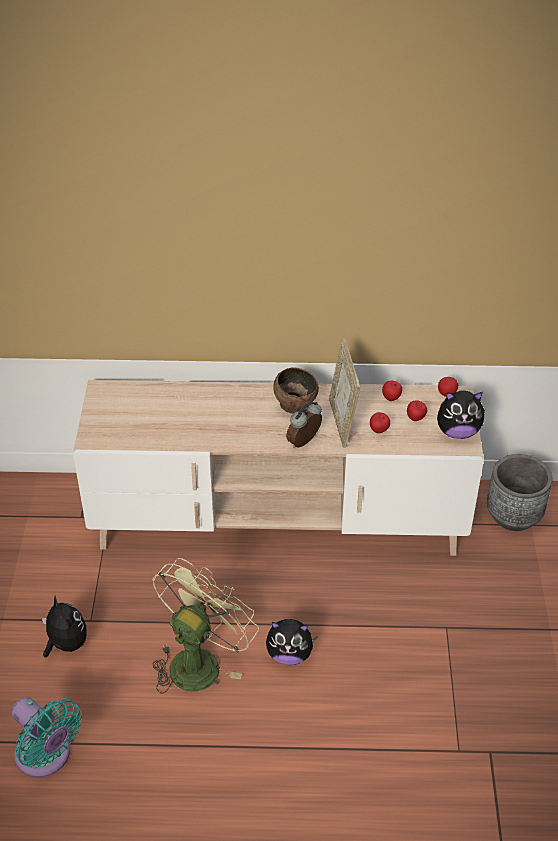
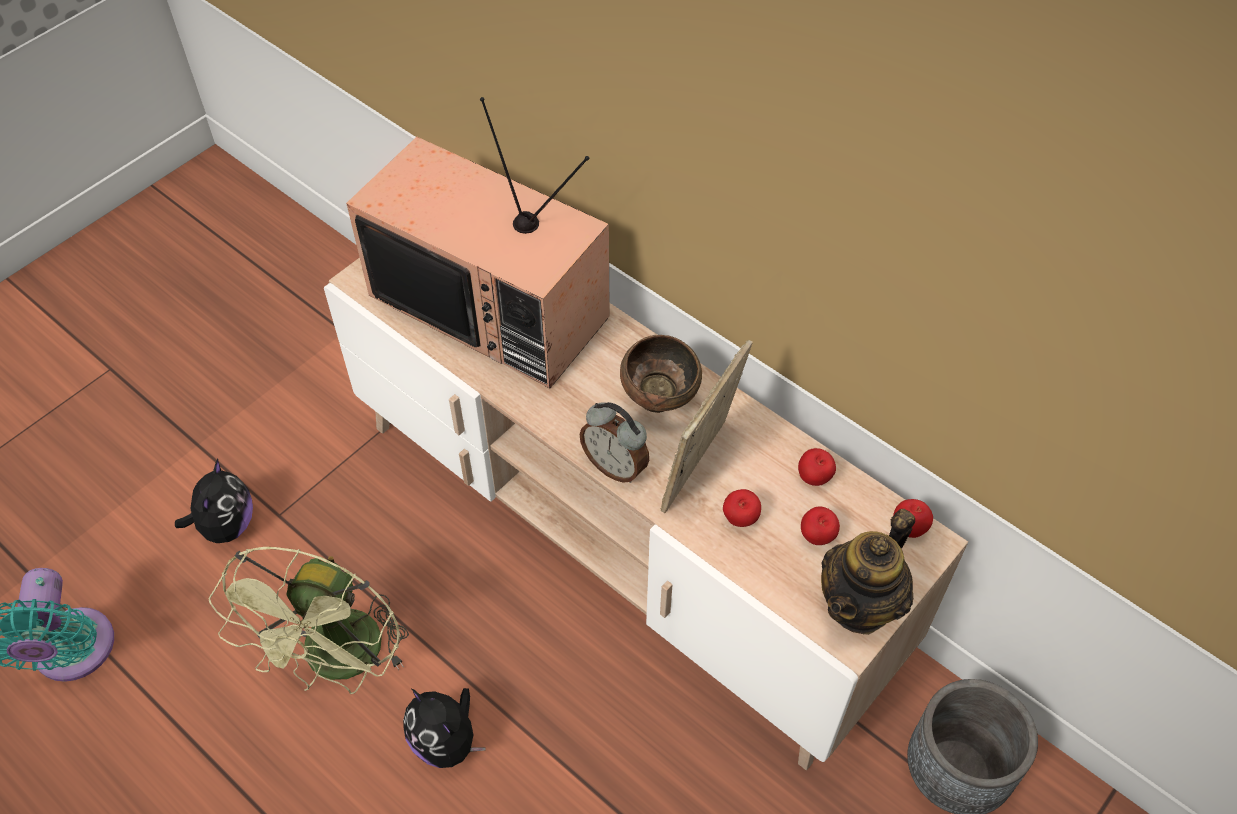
camera: 40 degrees right, 10 degrees up
(172, 412) = (494, 305): none -> television
(200, 660) = (339, 663): green fan -> green fan turned 120 degrees clockwise
(305, 442) = (615, 466): alarm clock -> alarm clock turned 135 degrees counterclockwise
(457, 431) = (860, 604): plush toy -> teapot

